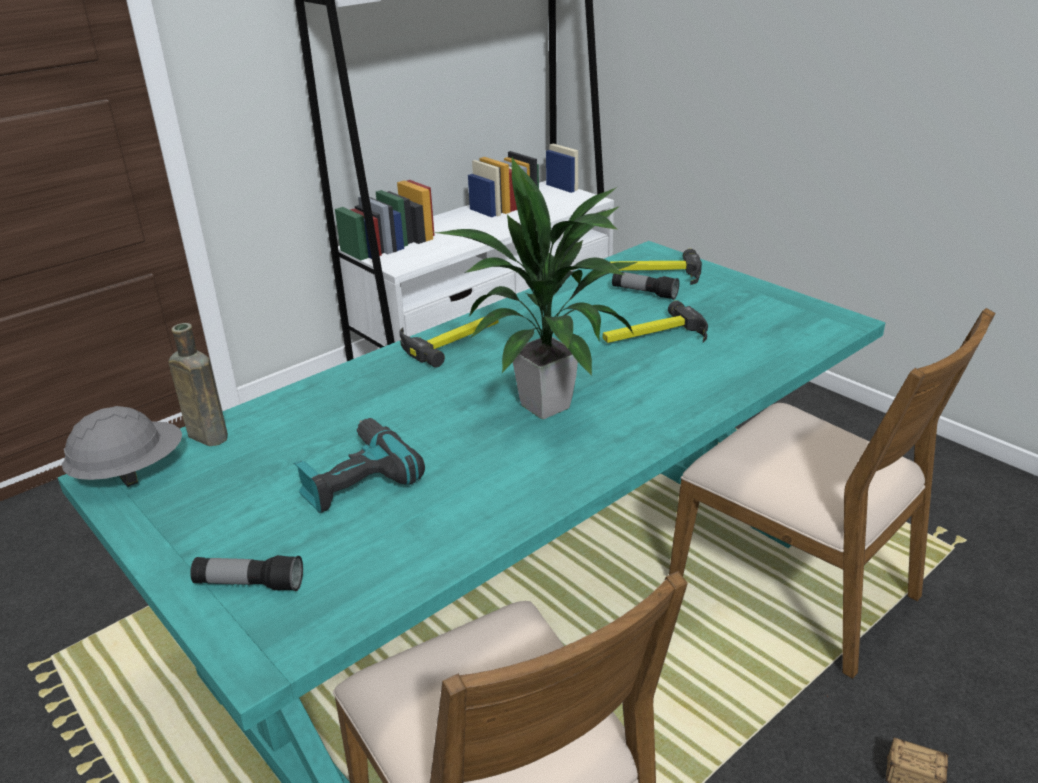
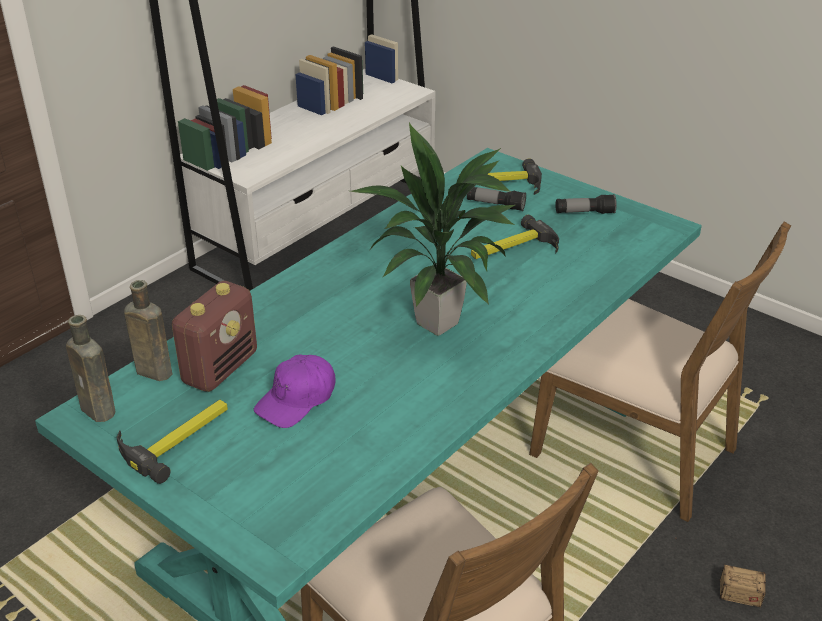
camera: 10 degrees left, 5 degrees up
(130, 473) = (100, 411): grey hard hat -> brown bottle
(249, 584) = (244, 498): flashlight -> flashlight (584, 213)
(282, 437) = (220, 368): none -> radio
(355, 477) = (297, 400): power drill -> purple cap
(452, 340) = (339, 263): hammer -> hammer (177, 438)

